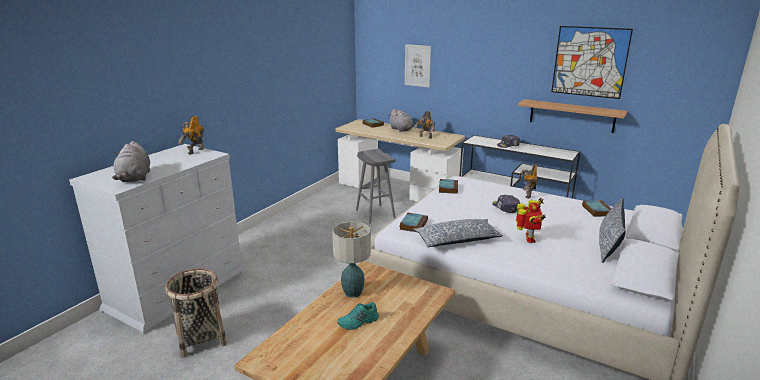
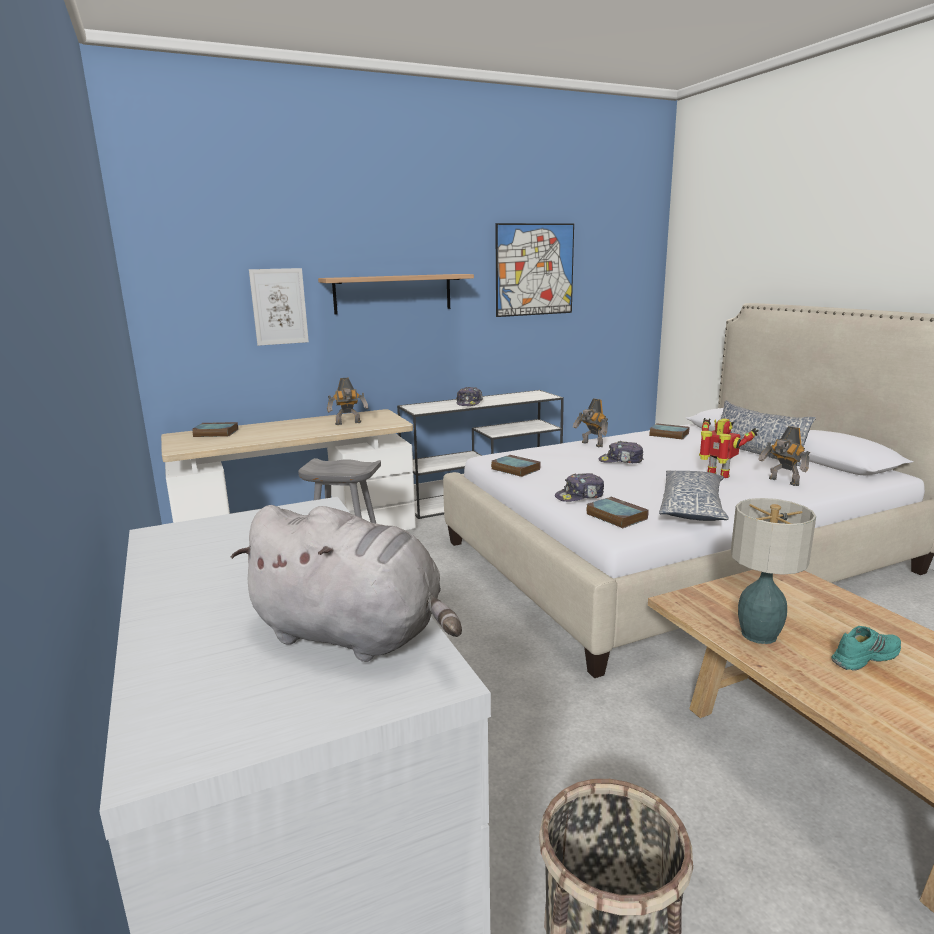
camera: 55 degrees left, 5 degrees down
(195, 151) = (238, 525): toy robot -> toy robot (783, 482)
(358, 322) = (864, 656): turquoise shoe -> turquoise shoe turned 120 degrees counterclockwise
(401, 130) = (286, 426): grey plush toy -> none
(430, 211) = (580, 496): none -> cap
(571, 116) = (523, 345): shelf -> shelf (393, 293)

